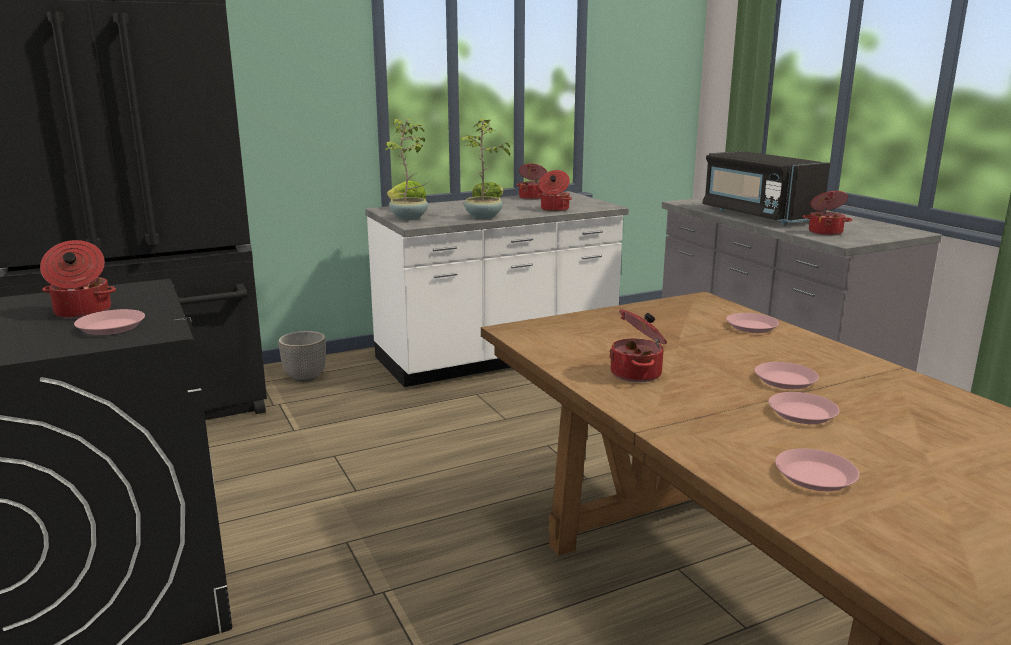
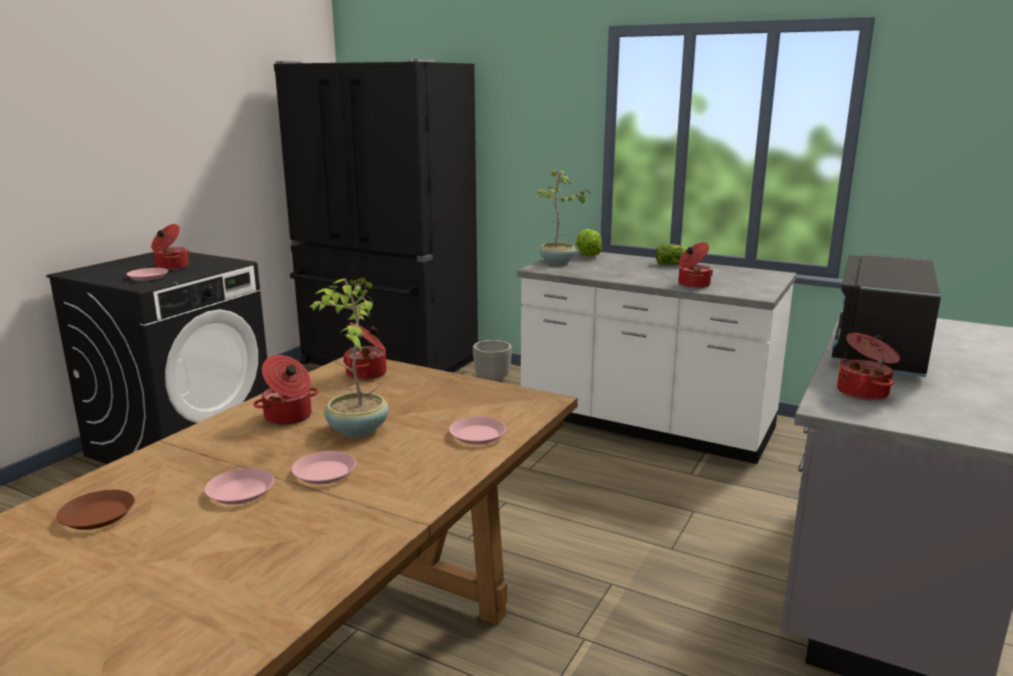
camera: 55 degrees right, 0 degrees up
(483, 217) = (606, 275): potted plant -> potted plant (356, 430)
(532, 197) = (727, 270): cooking pot -> cooking pot (367, 374)
(815, 476) = (98, 515): pink plate -> brown plate

